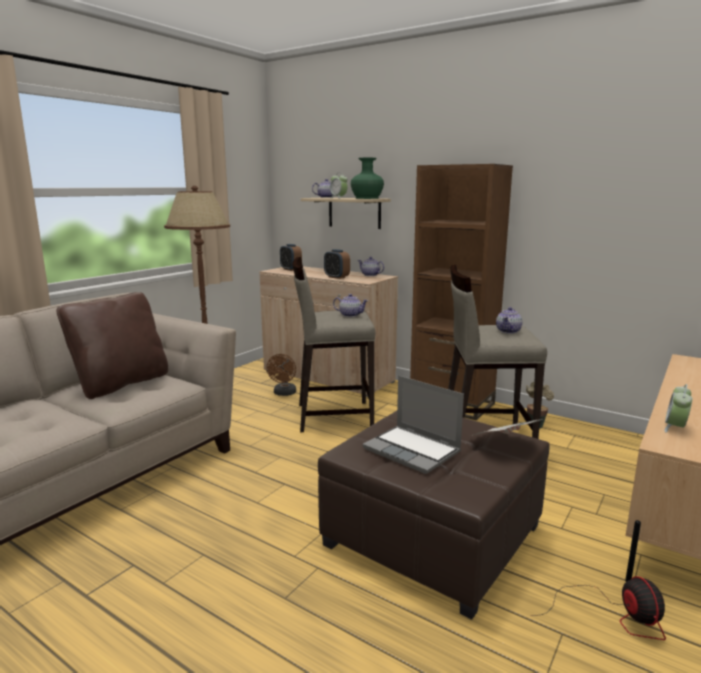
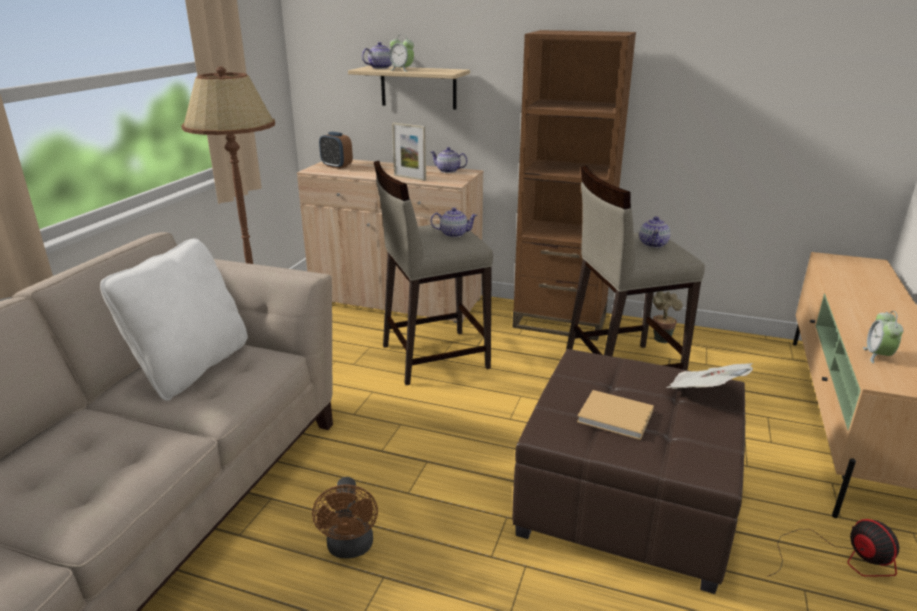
camera: 15 degrees left, 10 degrees up
(121, 383) = (192, 368): brown pillow -> white pillow
(284, 393) = (355, 331): brown fan -> brown fan (350, 548)
(336, 277) = (410, 177): alarm clock -> picture frame
(367, 198) = (442, 71): green vase -> none
(413, 450) = (617, 417): laptop -> beige book

